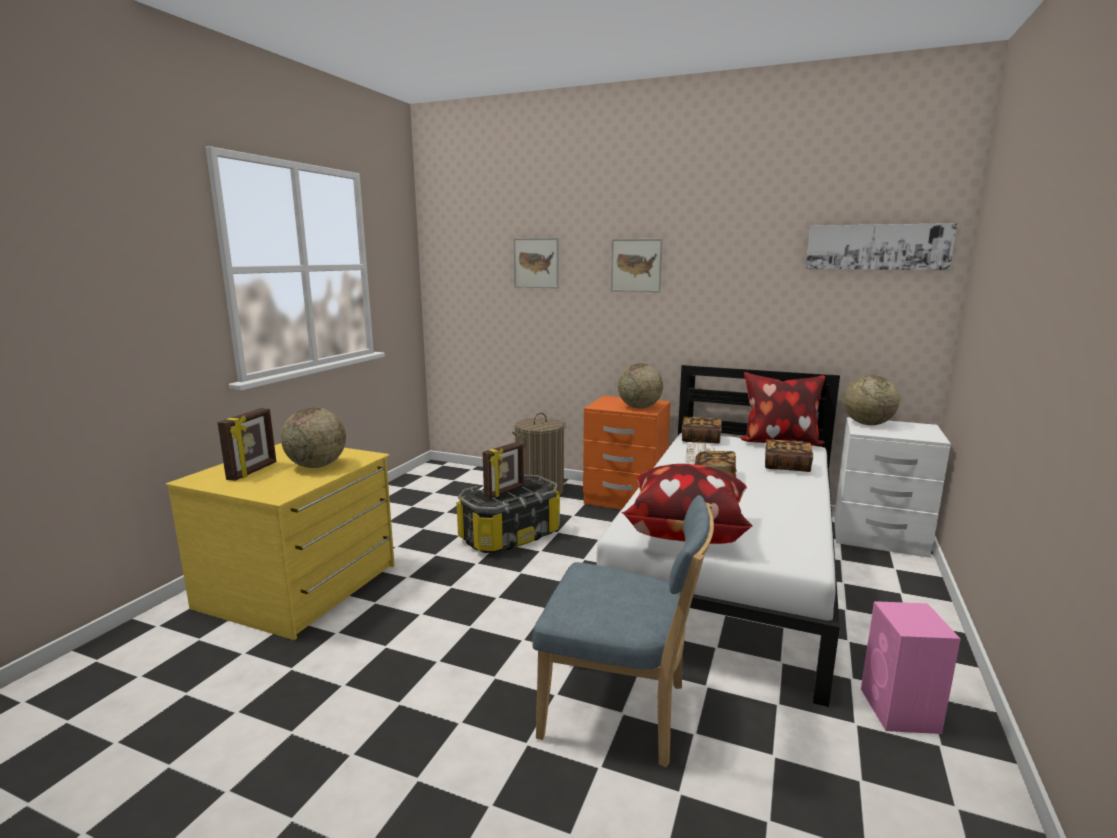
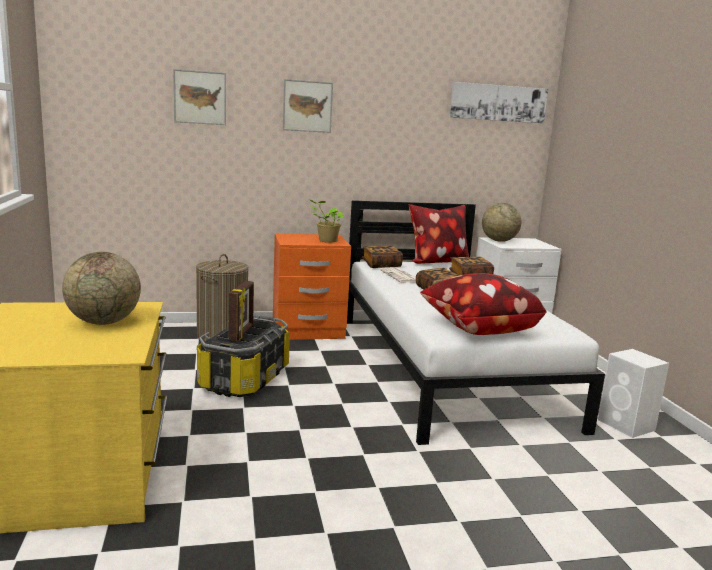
camera: 35 degrees left, 0 degrees up
(253, 471) = (32, 338): picture frame -> none
(621, 713) = (492, 478): blue chair -> none
(639, 407) = (326, 241): globe -> potted plant
(900, 711) = (627, 425): pink speaker -> white speaker

